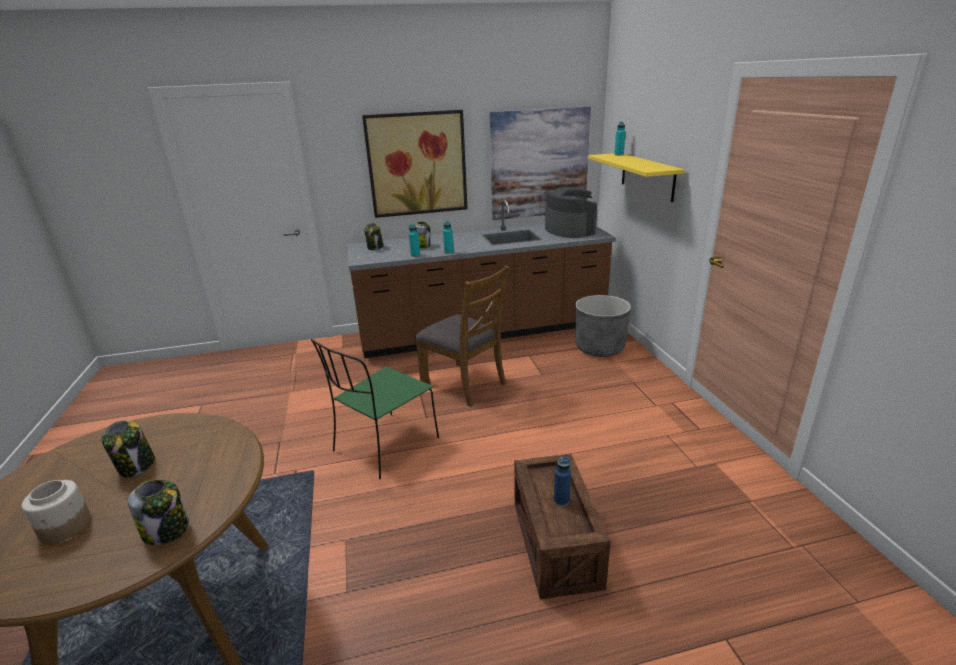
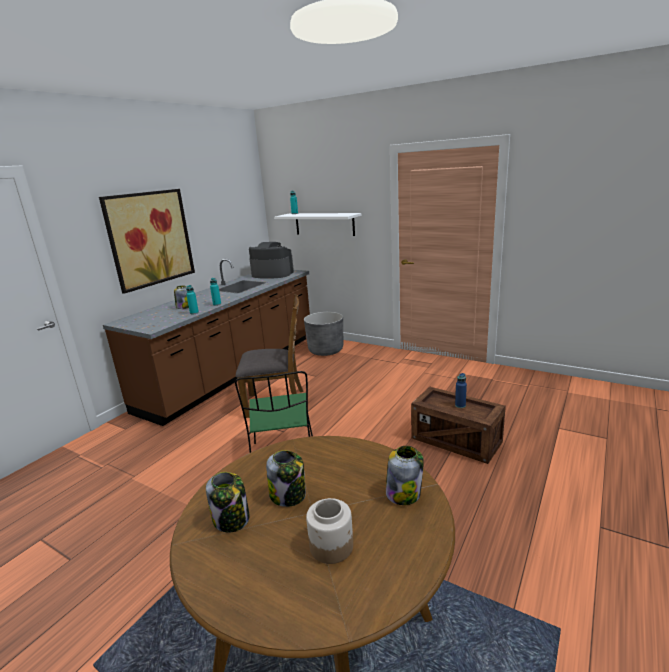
camera: 45 degrees left, 5 degrees down
(375, 248) = (141, 319): jar -> jar (232, 519)
(539, 164) = (233, 229): picture -> none
(647, 176) = (324, 224): yellow shelf -> white shelf

